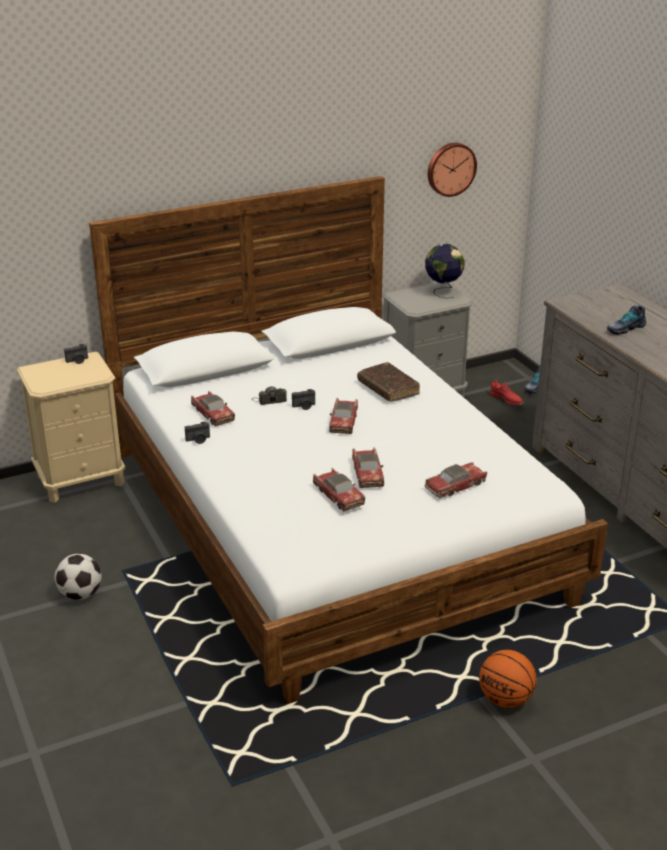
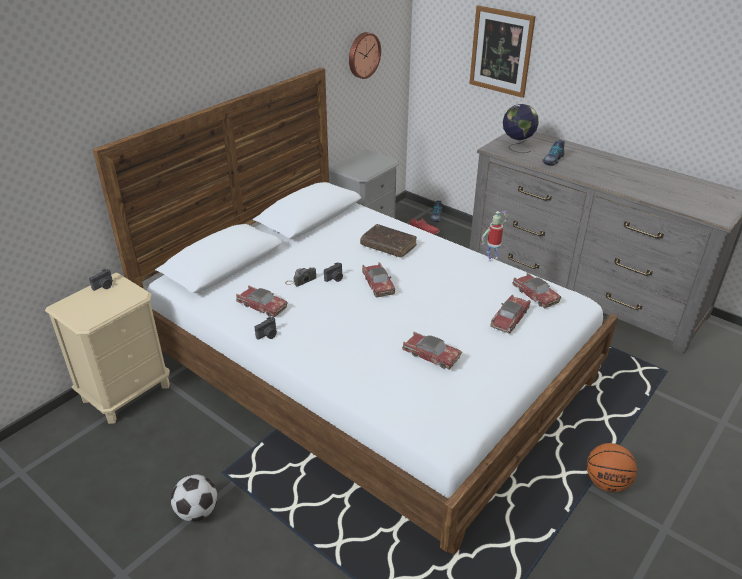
camera: 25 degrees left, 5 degrees up
(367, 473) = (435, 327): toy car -> toy car (535, 295)
(443, 291) = (371, 157): globe -> globe (517, 147)
(494, 426) = (492, 258): none -> toy robot
(613, 187) = (501, 51): none -> picture

